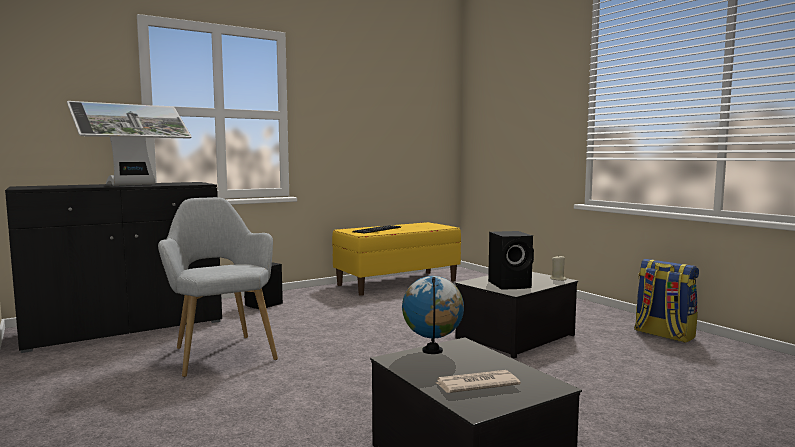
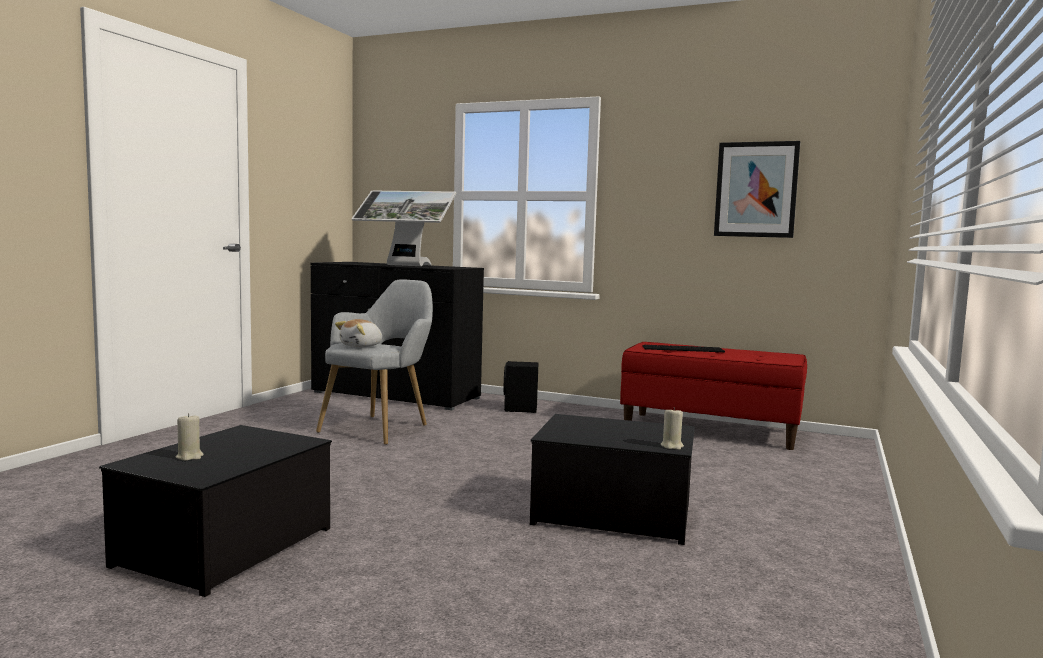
camera: 55 degrees right, 0 degrees up
(224, 270) = (362, 346): none -> plush toy
(394, 115) = (756, 189): none -> picture
(397, 283) = (710, 430): yellow bench -> red bench
(432, 351) = (274, 436): globe -> none
(475, 385) = (190, 457): newspaper -> beige candle
(511, 285) = (587, 432): black speaker -> none
(663, 335) = (818, 607): backpack -> none

